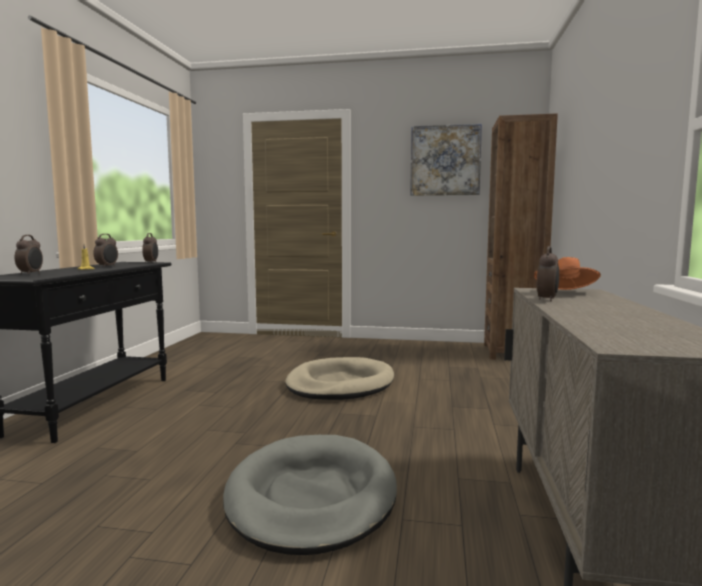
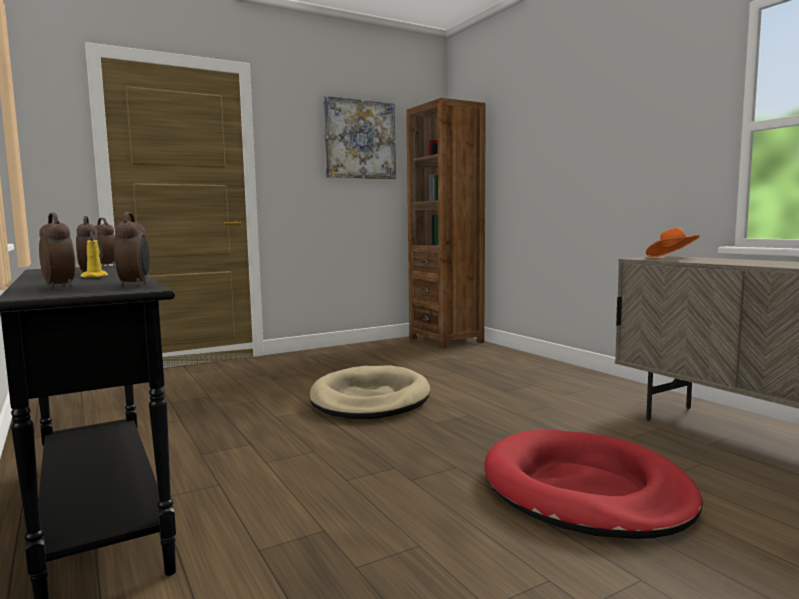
camera: 40 degrees left, 0 degrees up
(311, 497) = (585, 490): grey dog bed -> red dog bed
(547, 299) = (700, 261): alarm clock -> alarm clock (135, 285)

